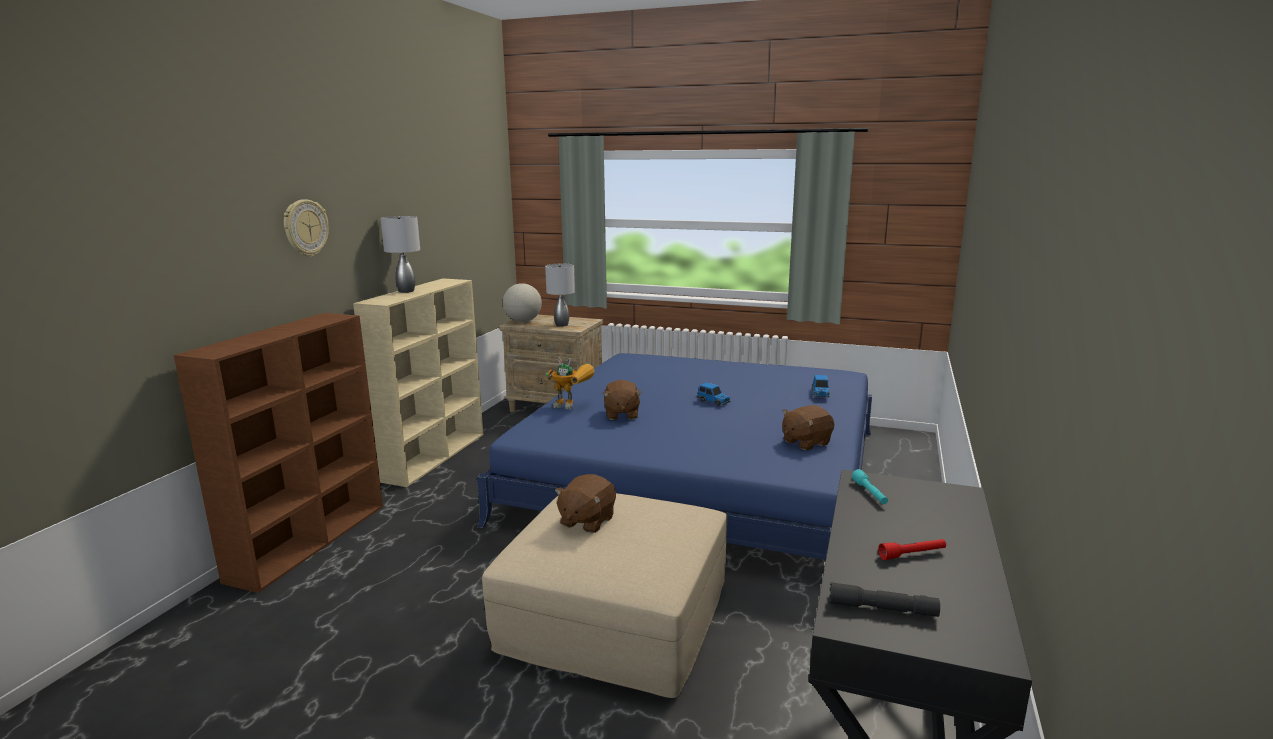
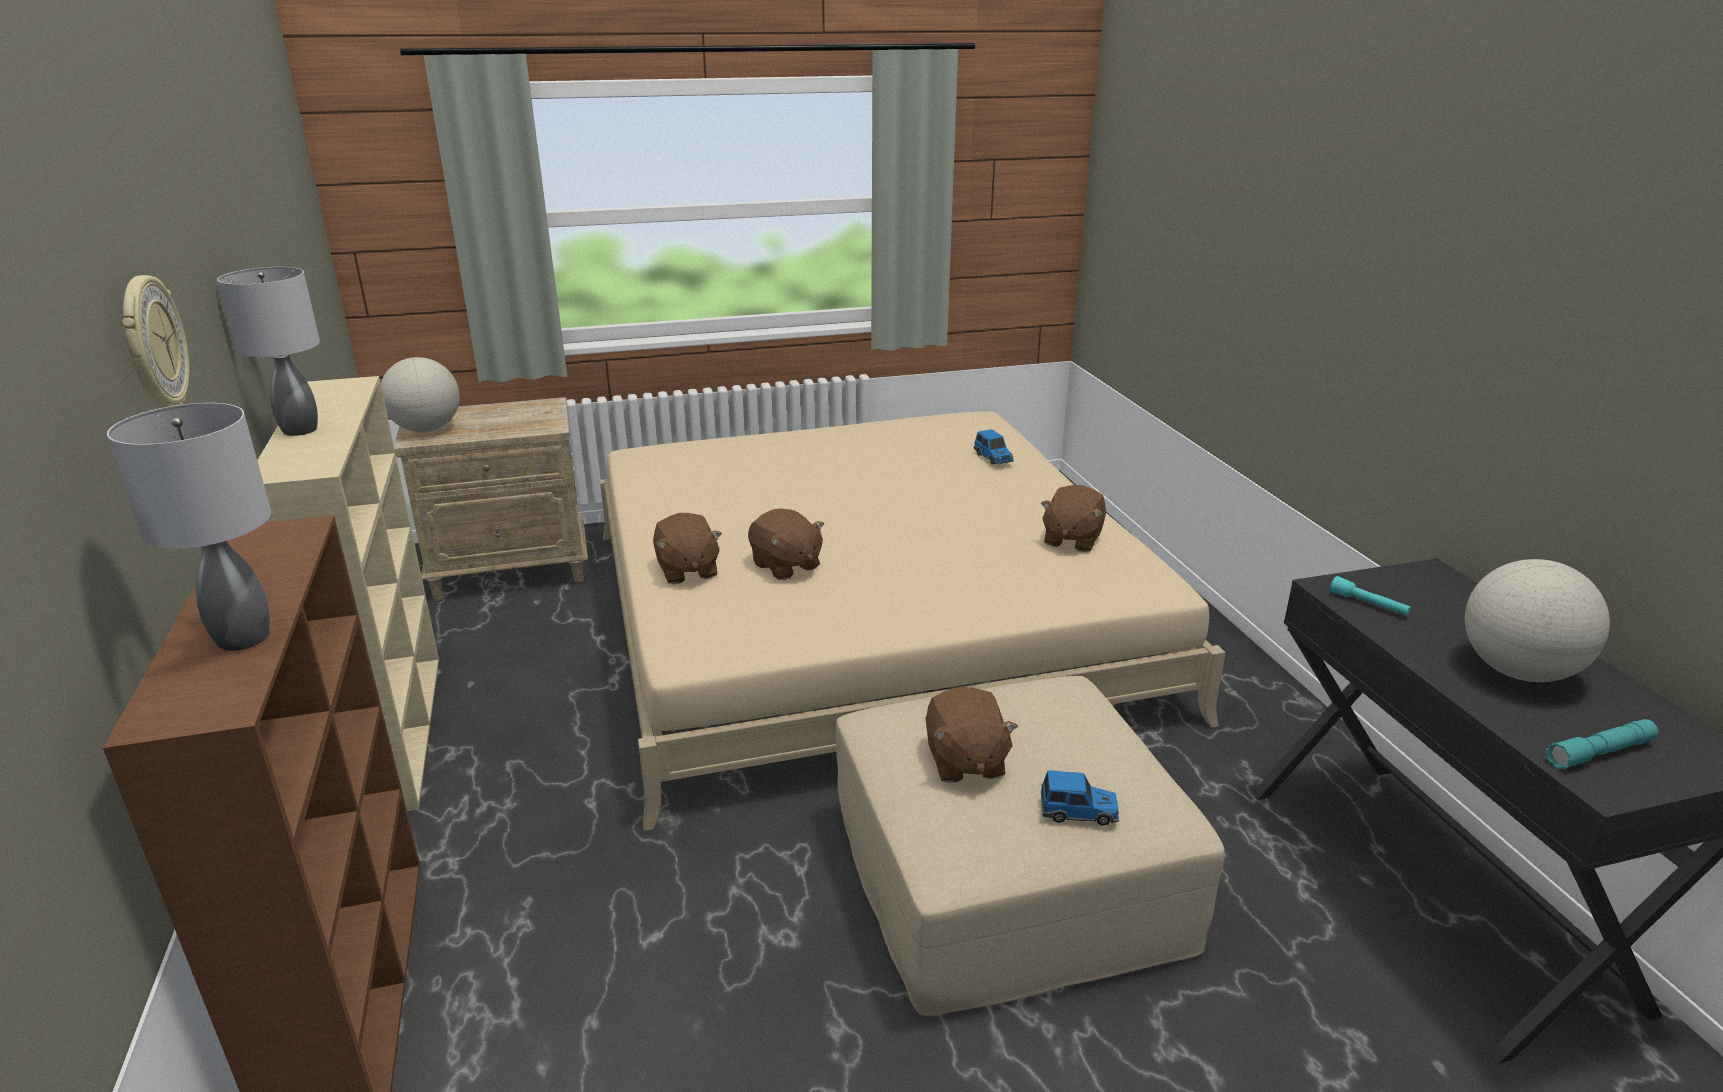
camera: 35 degrees left, 10 degrees up
(561, 325) = (513, 423): grey table lamp -> grey table lamp (241, 639)
(573, 405) = (687, 570): toy robot -> brown plush toy
(700, 474) = (864, 618): blue bed -> beige bed
(713, 401) = (882, 506): toy car -> toy car (1078, 812)
(882, 608) = (1599, 752): grey flashlight -> turquoise flashlight
(912, 554) = (1518, 671): red flashlight -> globe

